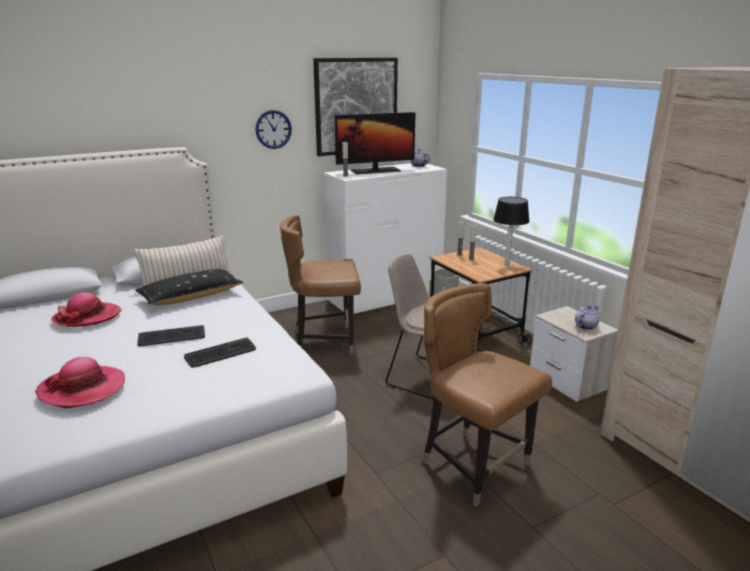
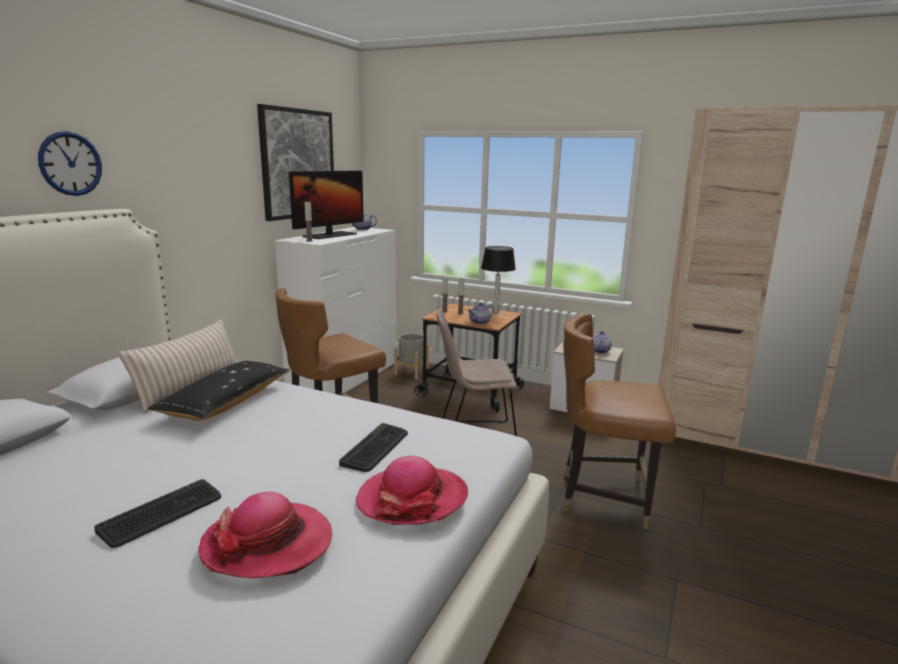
camera: 35 degrees left, 5 degrees down
(87, 317) = (103, 462): hat -> hat (412, 499)
(172, 337) = (282, 449): keyboard -> keyboard (162, 513)
(273, 129) = (221, 188): wall clock -> wall clock (70, 164)
(474, 271) = (480, 322): none -> teapot

